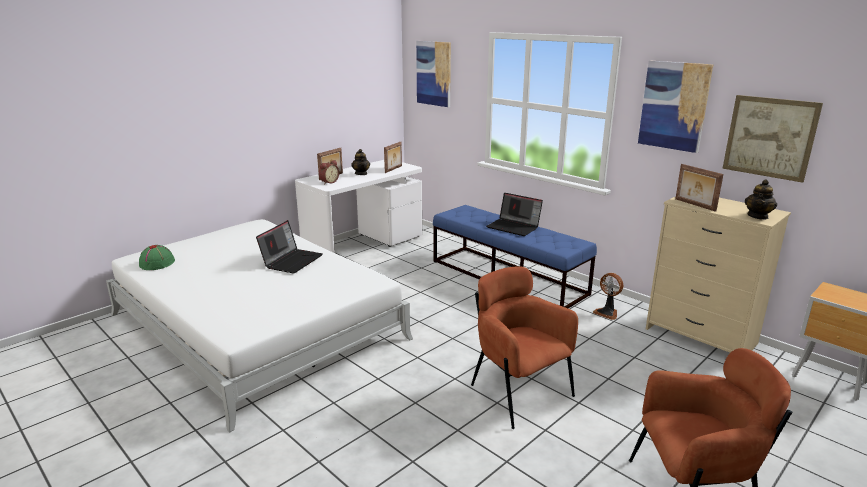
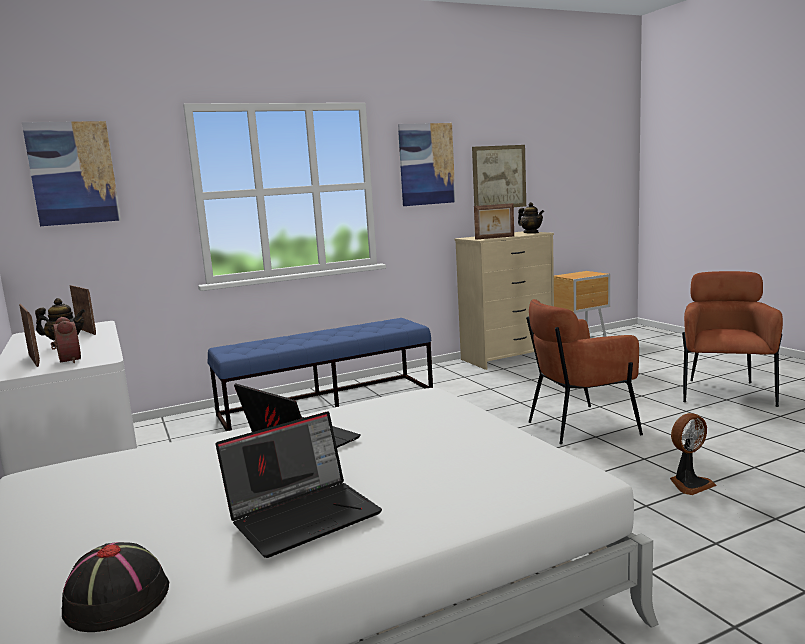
camera: 70 degrees left, 10 degrees down
(157, 263) = (115, 600): green hat -> black hat
(514, 227) = (324, 334): laptop -> laptop (304, 514)
(607, 313) = (447, 376): fan -> fan (689, 484)

